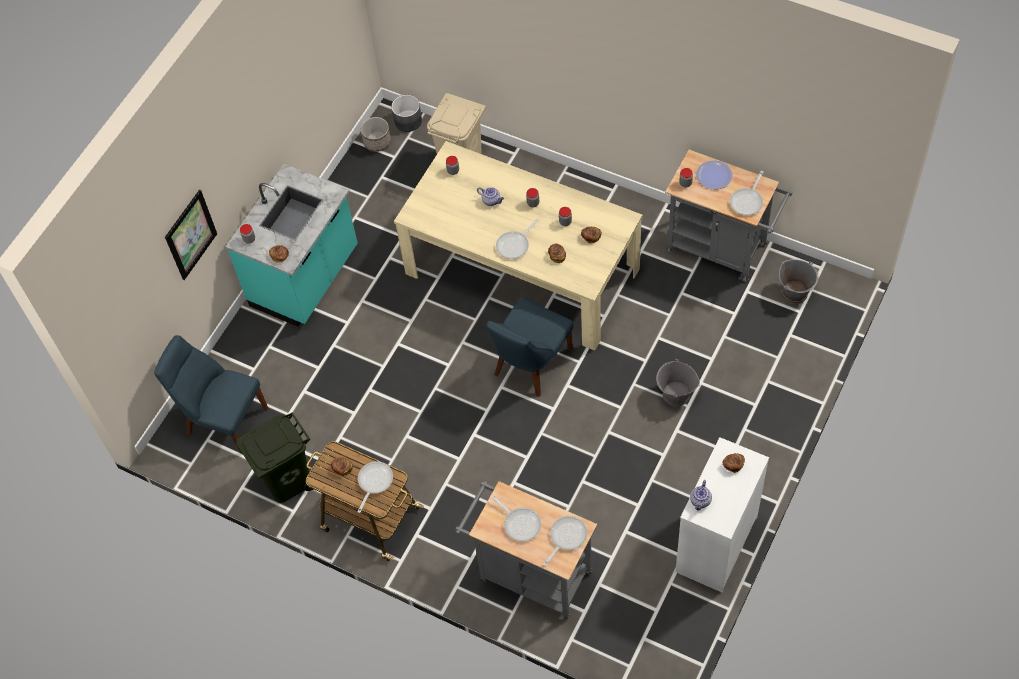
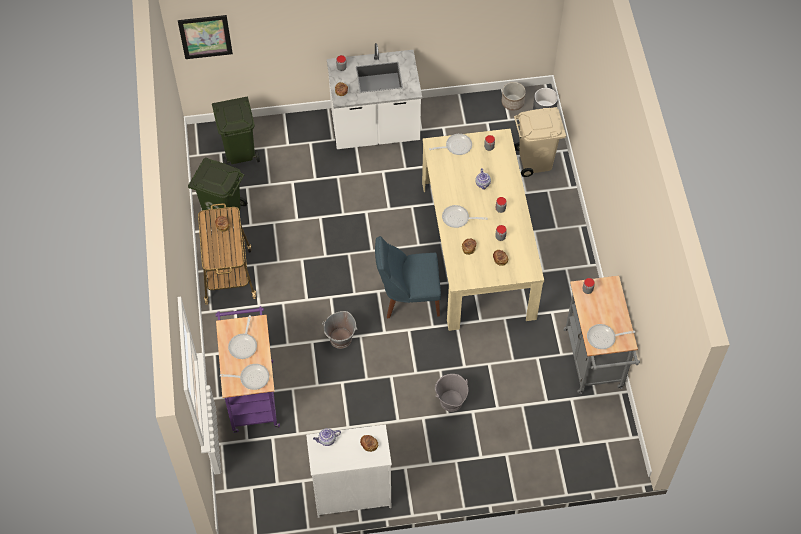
camera: 50 degrees right, 0 degrees up
(190, 235) = (299, 28): picture -> picture (205, 36)
(224, 420) = (240, 152): blue chair -> green trash can
(306, 278) = (375, 130): turquoise counter -> white counter
(374, 482) = (224, 249): frying pan -> frying pan (456, 146)
(530, 574) = (252, 391): grey cart -> purple cart
(714, 176) = (608, 304): plate -> none
(795, 293) = (595, 431): grey bucket -> grey bucket (341, 339)

